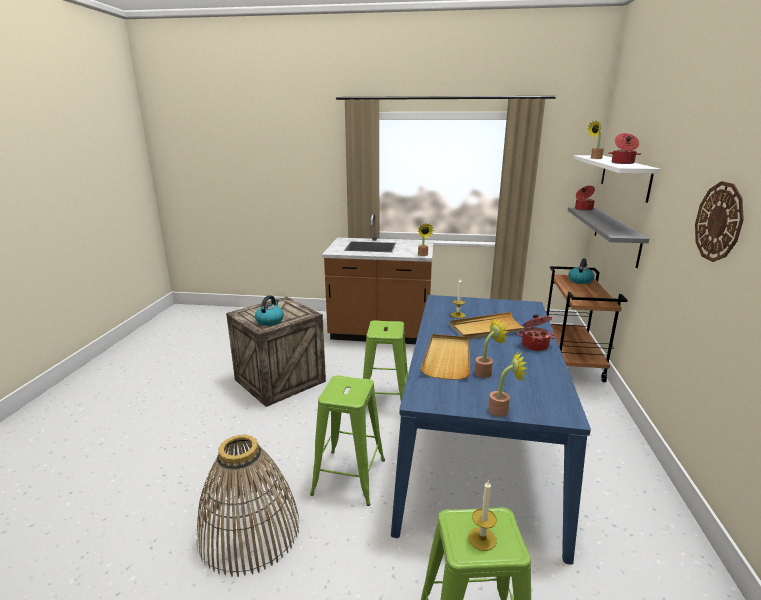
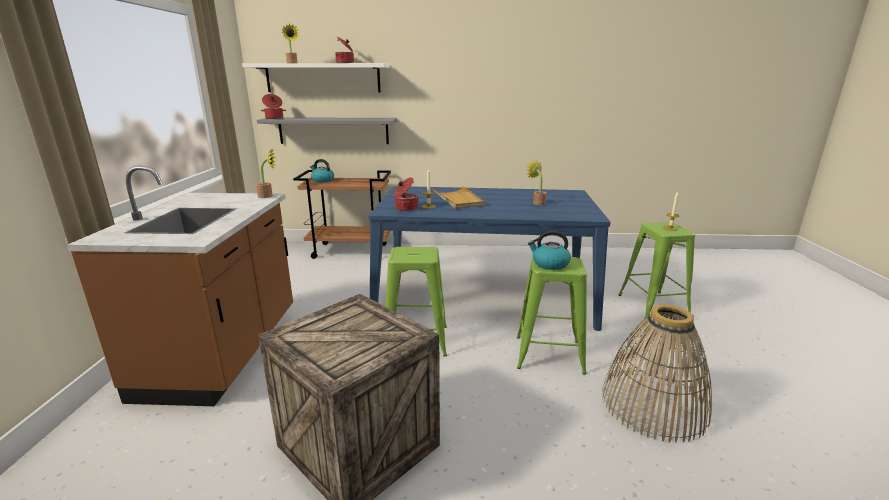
camera: 95 degrees left, 0 degrees up
(270, 321) = (383, 332): kettle -> kettle (549, 264)
(447, 358) = (521, 210): beige tray -> none
(502, 410) = (584, 201): potted plant -> none
(534, 345) = (484, 191): cooking pot -> cooking pot (405, 208)
(719, 222) = (479, 86): wall clock -> none

